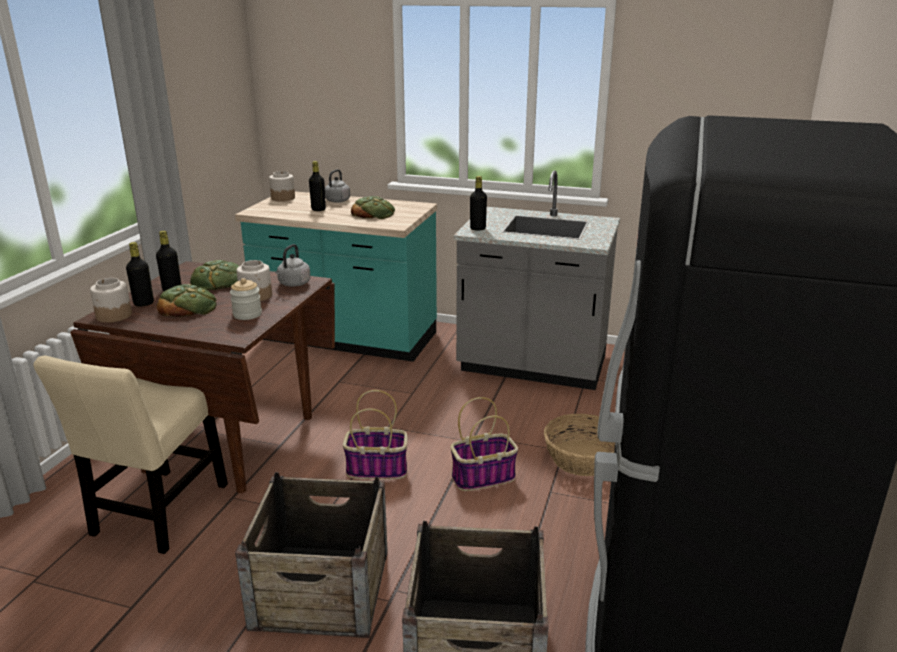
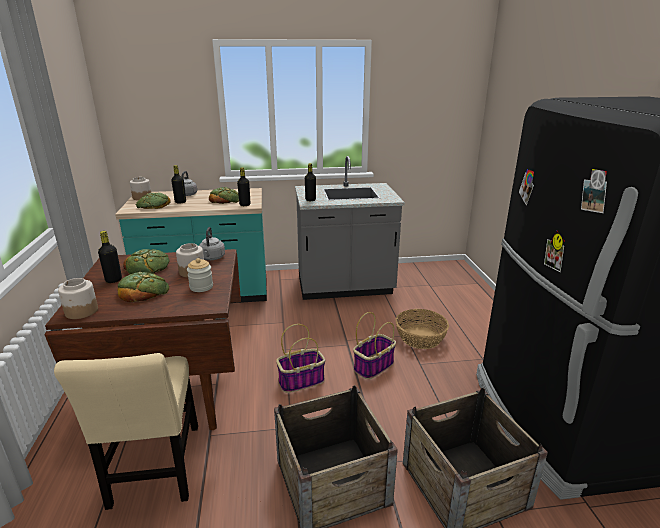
camera: 25 degrees left, 0 degrees up
(143, 303) = (99, 296): black bottle -> black bottle (245, 205)
(284, 209) = (153, 205): none -> bread

